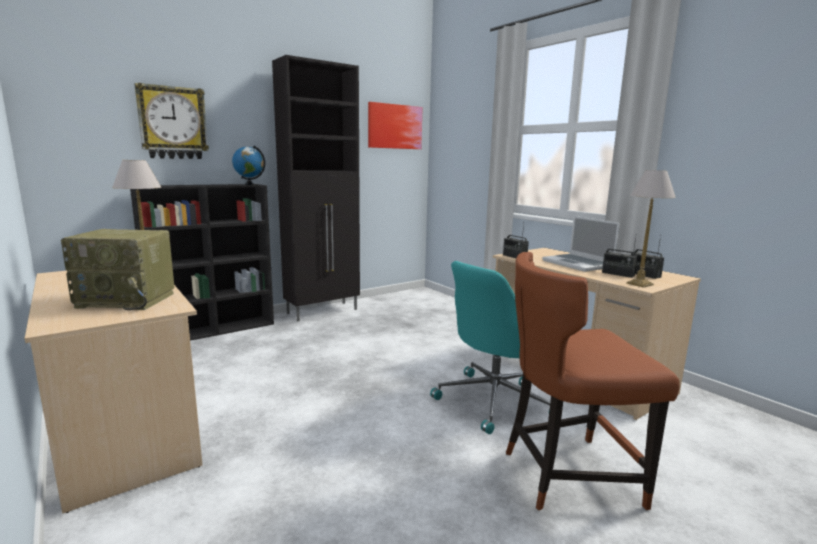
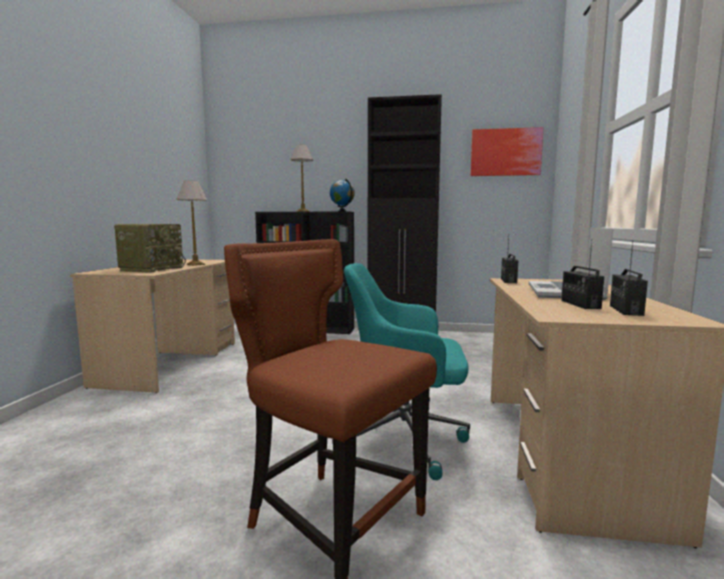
camera: 45 degrees right, 5 degrees down
(129, 300) = (152, 269): radio -> radio turned 120 degrees counterclockwise
(173, 123) = (295, 166): wall clock -> none
(640, 284) = (565, 314): table lamp -> table lamp (303, 211)

